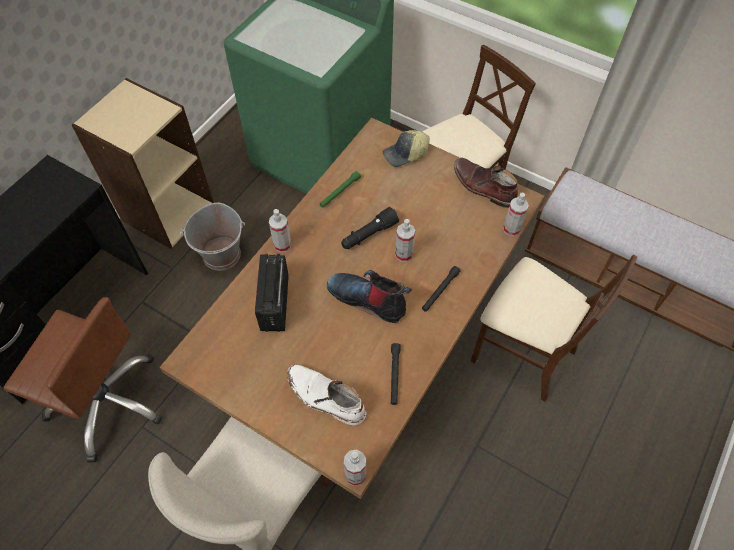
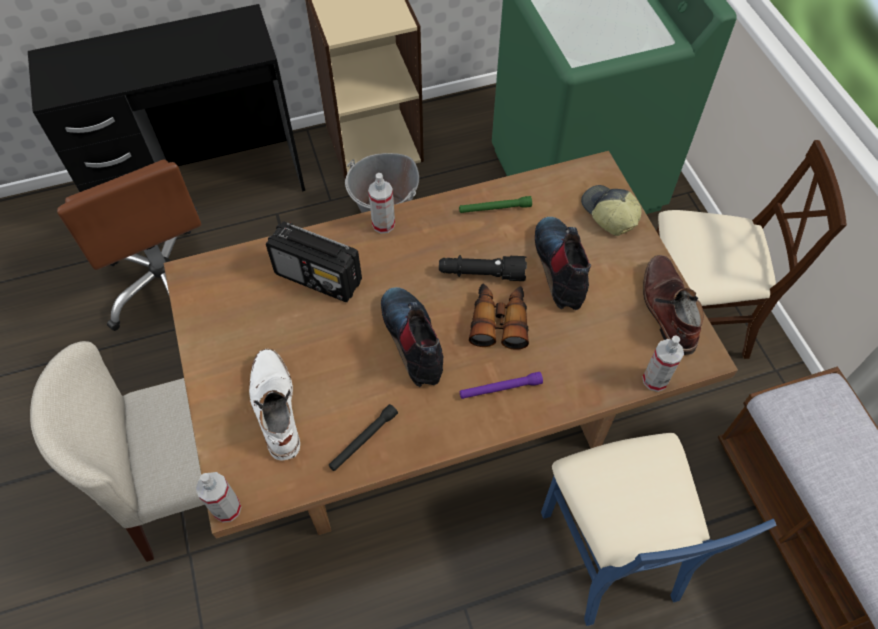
camera: 40 degrees right, 0 degrees up
(274, 304) = (319, 278): radio -> radio turned 105 degrees counterclockwise
(403, 254) = (499, 320): spray bottle -> binoculars
(405, 154) = (608, 214): cap -> cap turned 45 degrees clockwise
(409, 202) = (561, 268): none -> boot
(440, 291) = (500, 389): black flashlight -> purple flashlight
(523, 353) = (610, 551): beige chair -> blue chair

